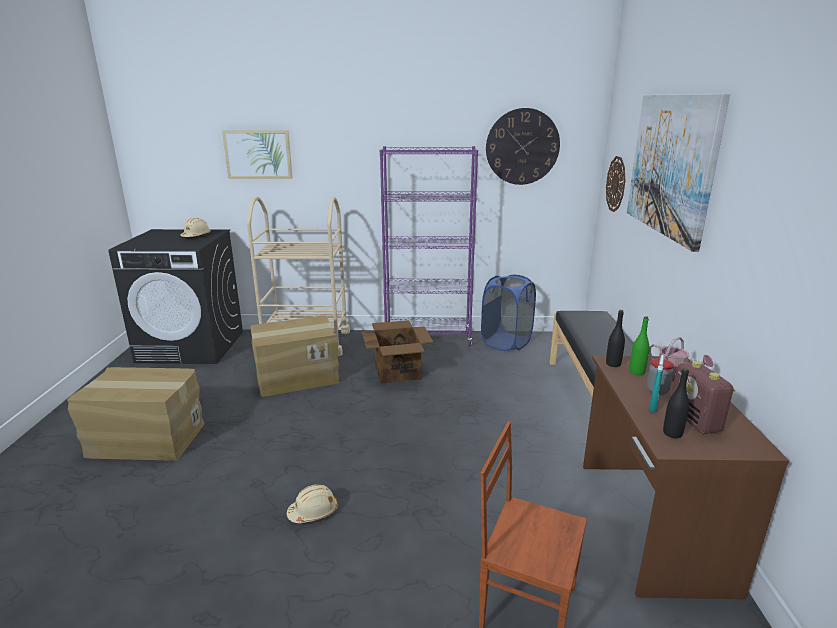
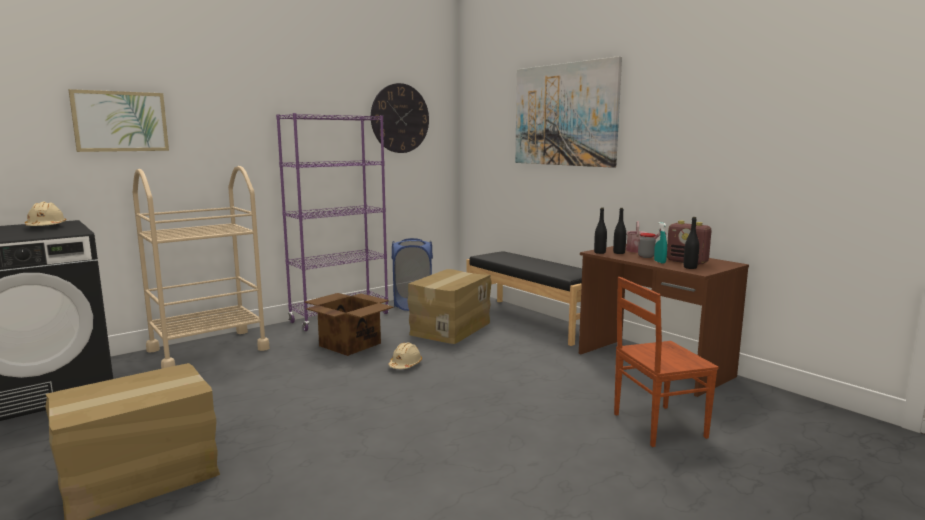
camera: 40 degrees left, 10 degrees down
(297, 377) = (247, 375): cardboard box -> cardboard box (450, 328)
(313, 512) = (439, 446): beige hard hat -> beige hard hat (405, 365)
(616, 184) = (487, 145): wall clock -> none
(636, 372) = (619, 253): green bottle -> black bottle

